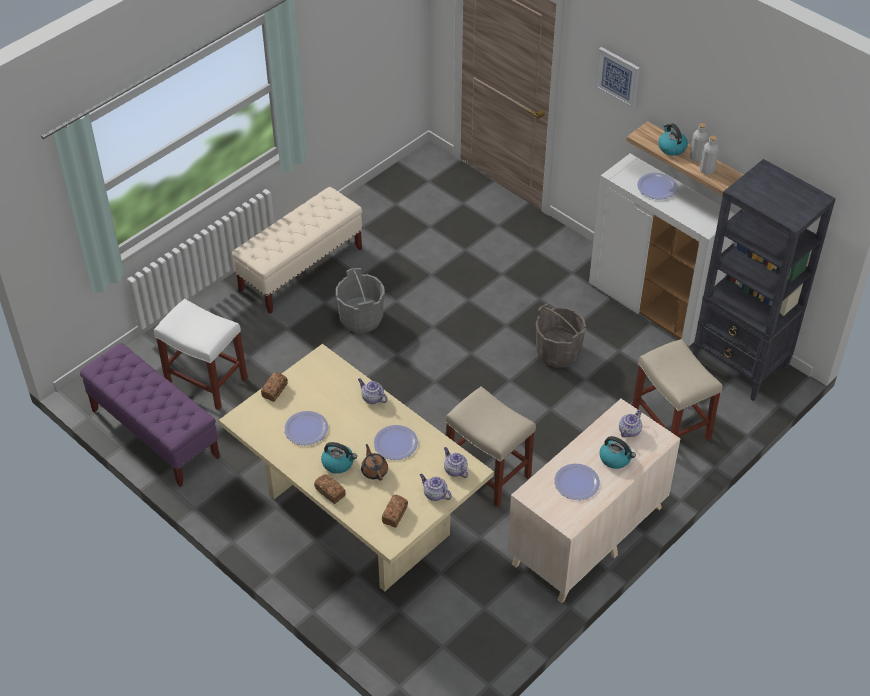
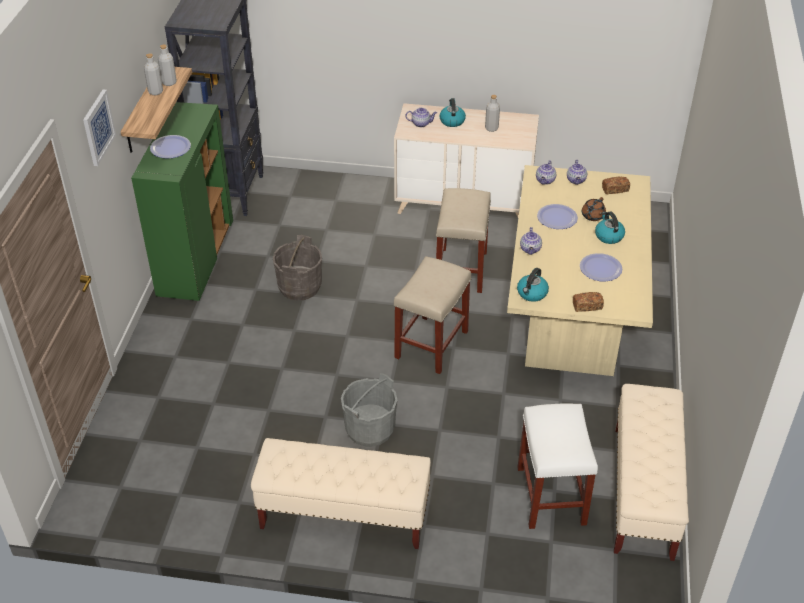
camera: 125 degrees left, 5 degrees down
(155, 434) = (643, 492): purple bench -> beige bench
(330, 492) = (637, 227): bread -> none
(576, 482) = (491, 128): plate -> grey bottle
(652, 304) = (195, 258): white cabinet -> green cabinet
(669, 424) = (323, 204): beige stool -> beige stool (431, 345)
(671, 147) = (152, 107): kettle -> kettle (532, 293)

